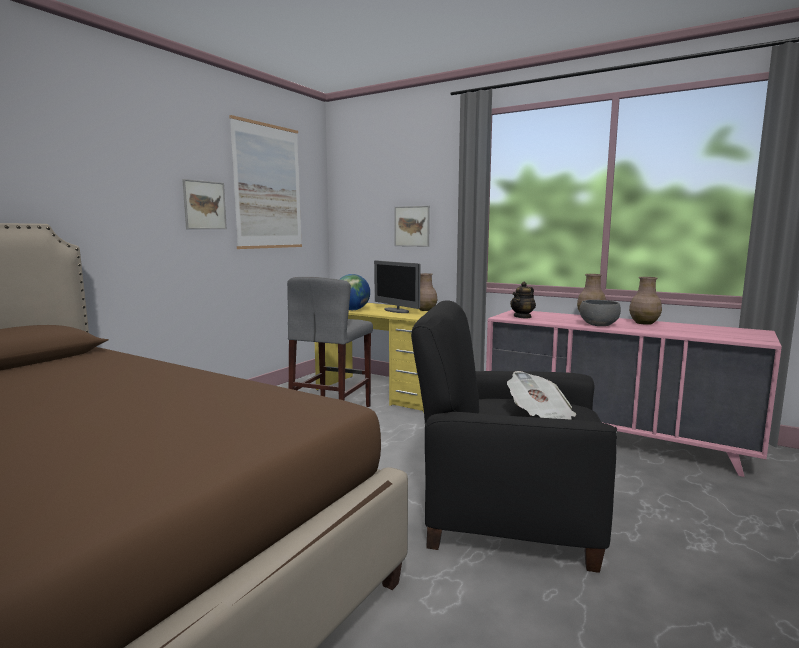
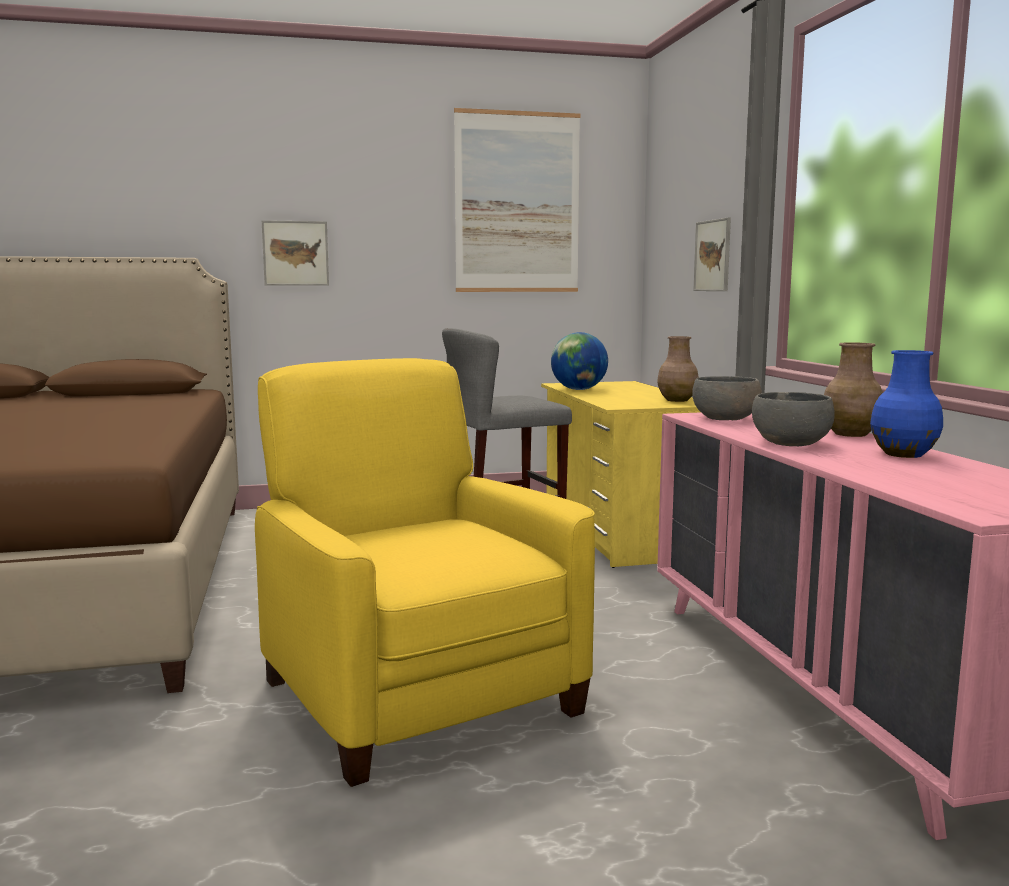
camera: 45 degrees right, 0 degrees up
(204, 205) = (407, 233): picture -> picture (295, 253)
(396, 311) = (630, 396): monitor -> none
(508, 513) = (417, 695): black armchair -> yellow armchair
(522, 317) = (725, 419): teapot -> grey bowl
(540, 416) = (423, 546): newspaper -> none
(643, 323) = (902, 454): brown vase -> blue vase

